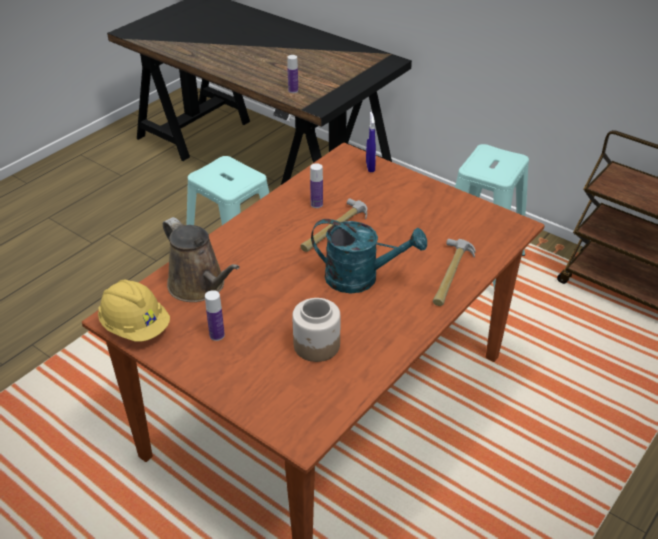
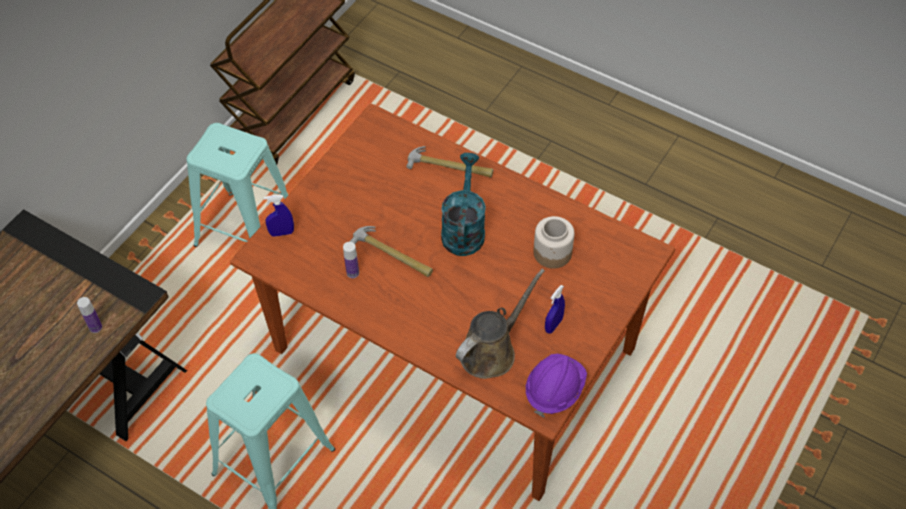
camera: 95 degrees left, 15 degrees up
(135, 327) = (554, 390): yellow hard hat -> purple hard hat
(217, 335) = (553, 325): bottle -> blue spray bottle

